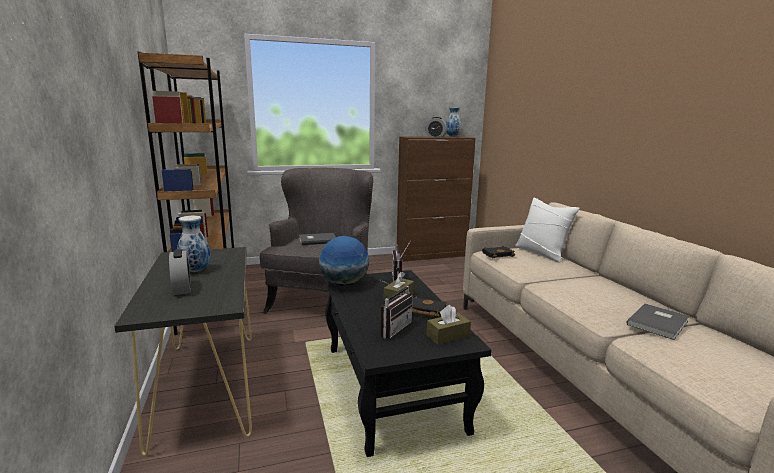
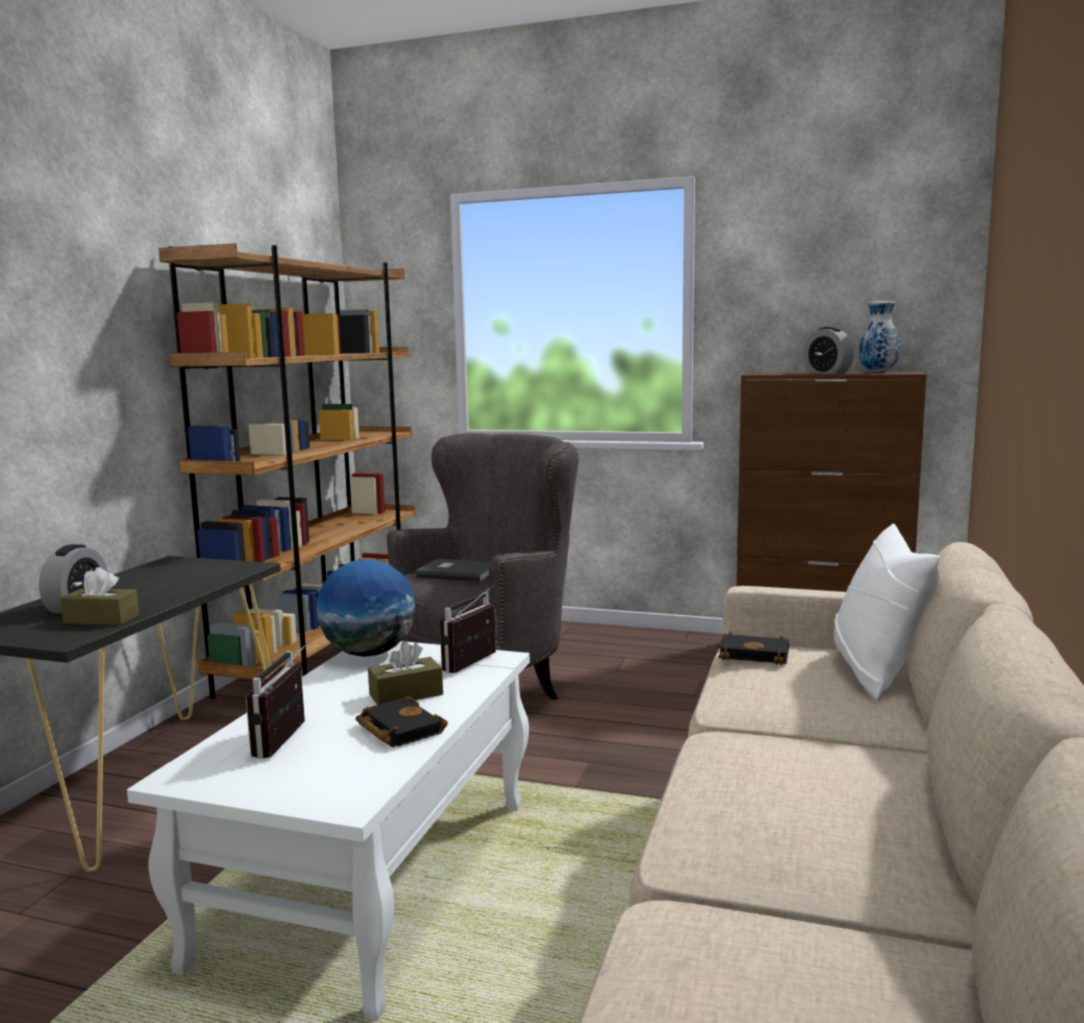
camera: 35 degrees right, 5 degrees down
(195, 270) = (146, 586): vase -> none
(392, 328) = (289, 741): radio -> radio turned 120 degrees clockwise
(392, 387) = (371, 880): black coffee table -> white coffee table
(448, 336) = (342, 780): brown tissue box -> brown tissue box (101, 619)
(659, 323) = (828, 901): grey book -> none

